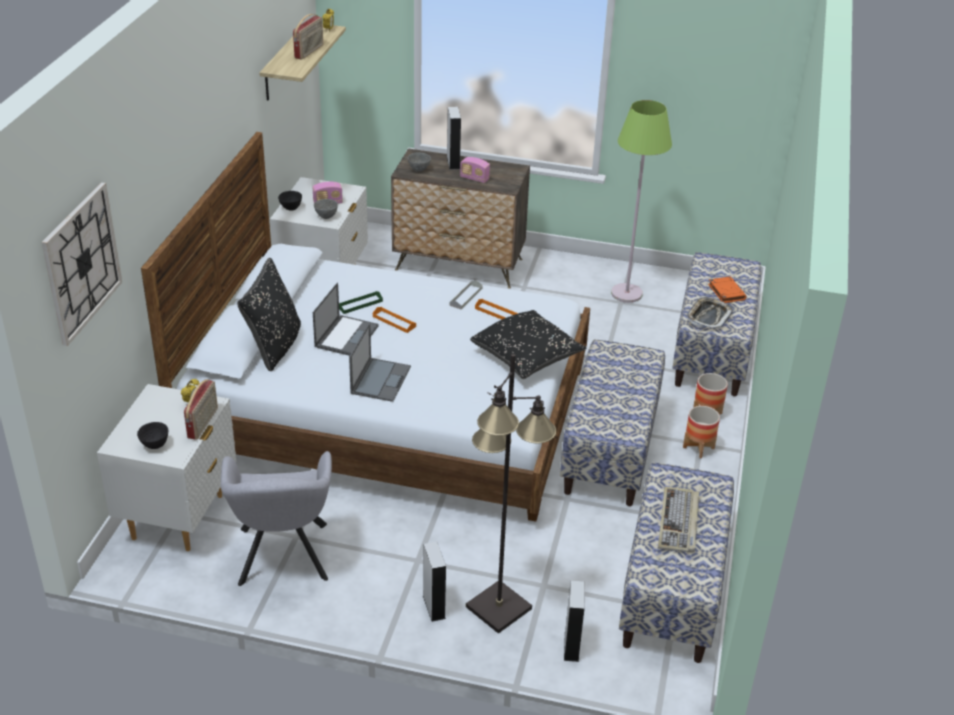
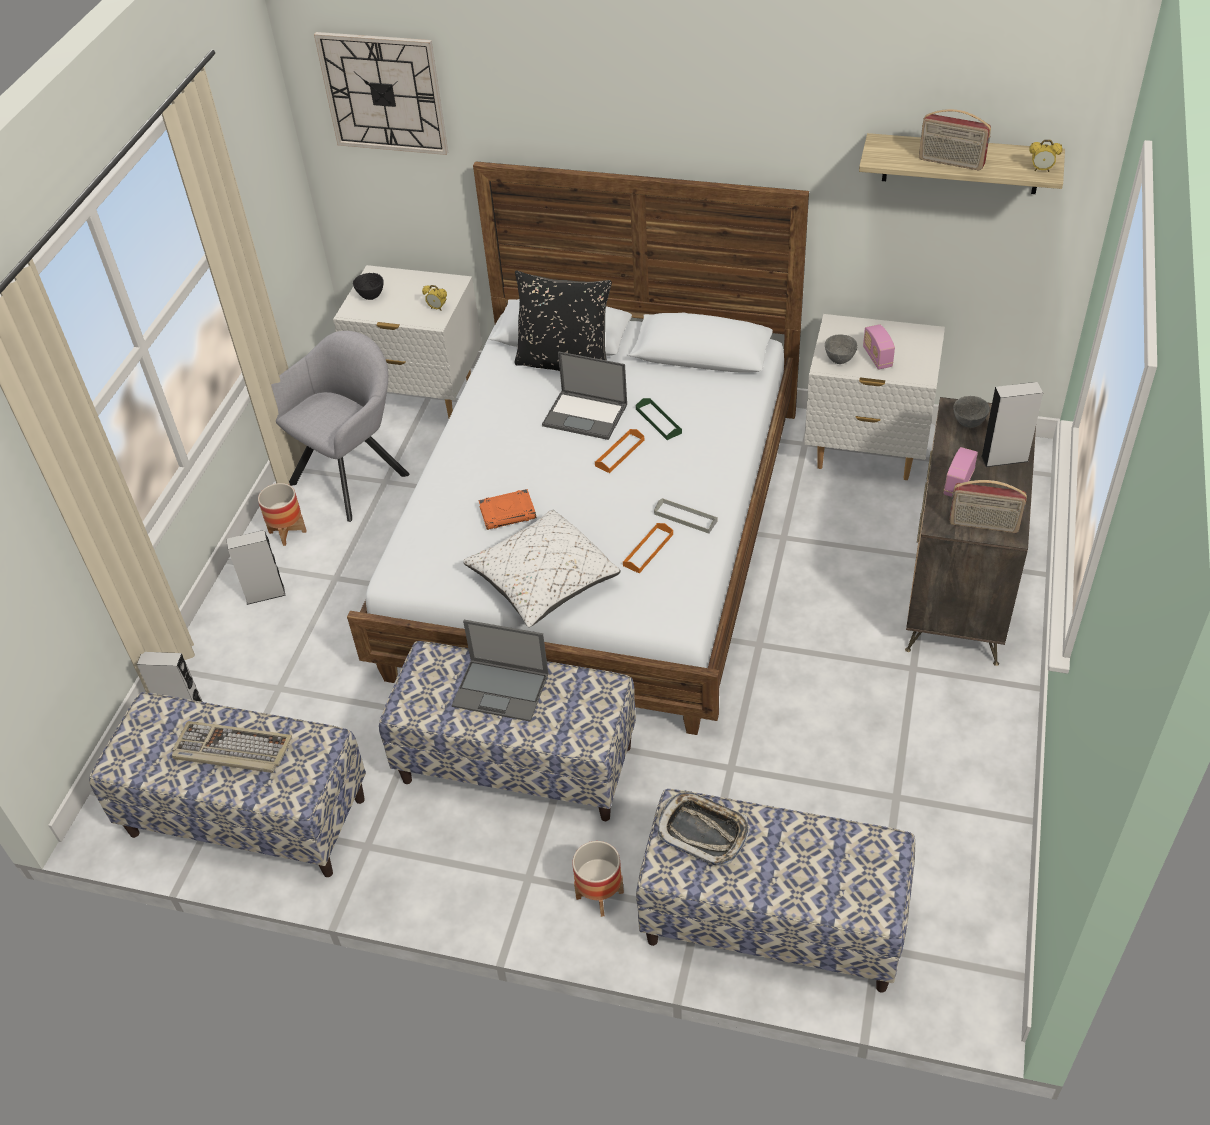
camera: 95 degrees right, 10 degrees up
(203, 423) = (401, 320): radio -> radio (983, 525)
(282, 558) = (354, 475): grey armchair -> grey armchair turned 135 degrees clockwise
(291, 208) = (853, 328): black bowl -> none
(380, 379) = (497, 450): laptop -> laptop (502, 690)
(497, 608) = (253, 647): black floor lamp -> none
(527, 357) = (543, 582): black pillow -> white pillow
(626, 294) = (924, 806): green floor lamp -> none
(698, 448) = (519, 875): planter -> planter (287, 532)
(726, 292) = (783, 867): orange book -> orange book (508, 512)

